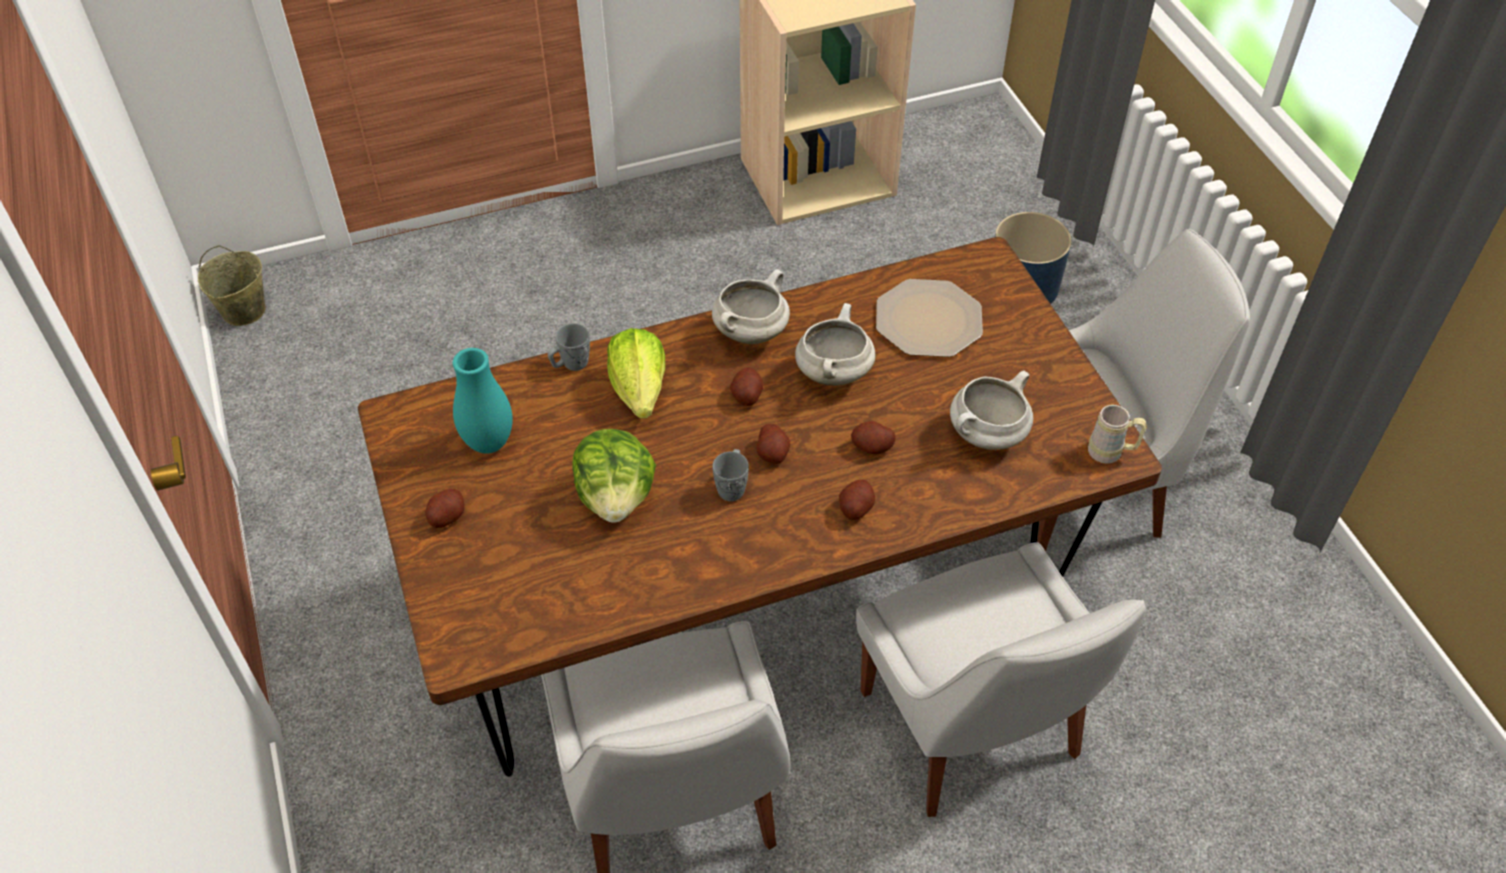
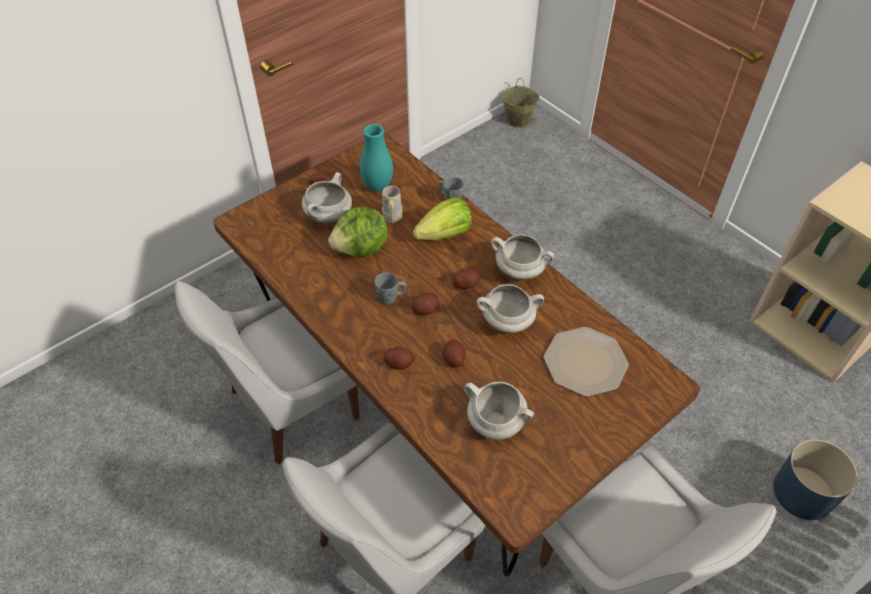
camera: 70 degrees right, 0 degrees up
(520, 523) = (328, 216): none -> white cooking pot
(1111, 453) = (515, 507): beige mug -> beige mug (392, 219)

